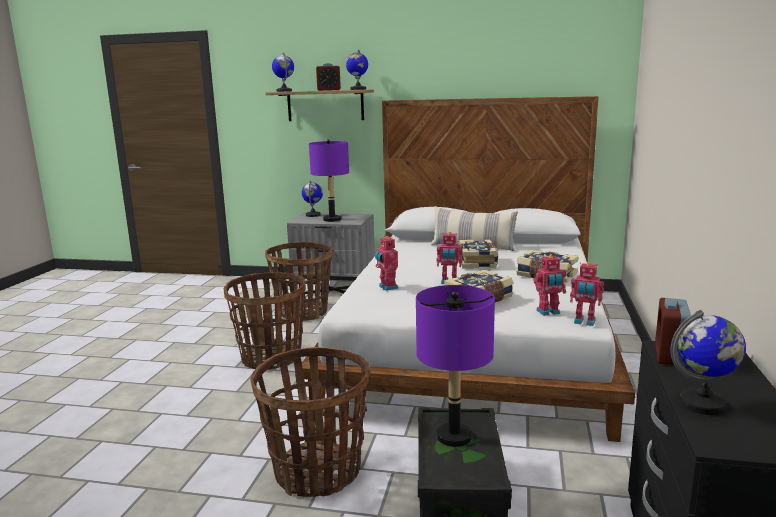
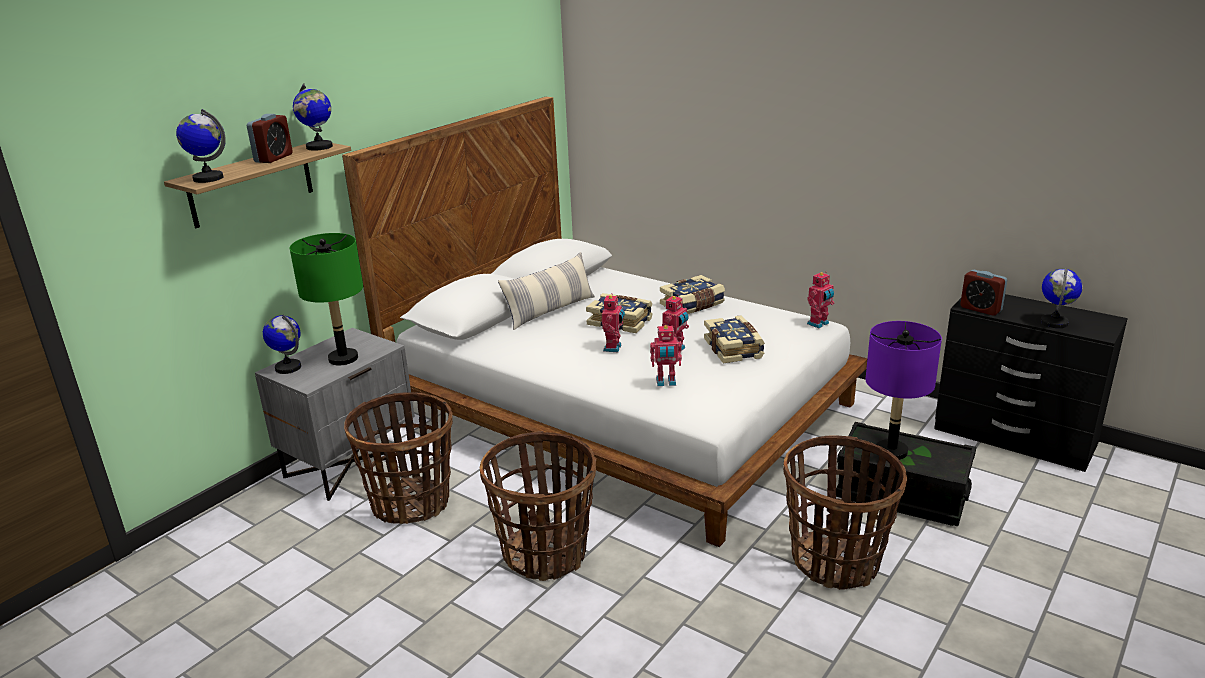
camera: 65 degrees left, 10 degrees up
(332, 219) = (343, 358): purple table lamp -> green table lamp
(548, 312) = (789, 330): toy robot -> toy robot (614, 348)

